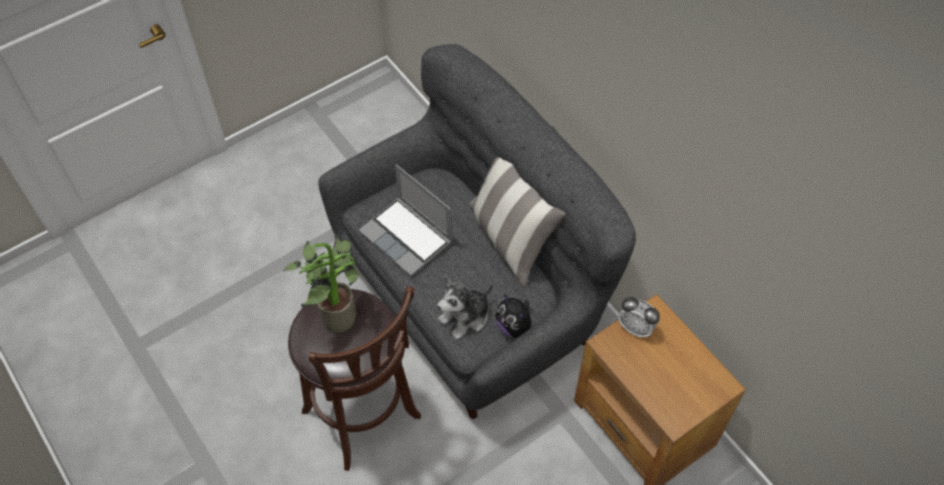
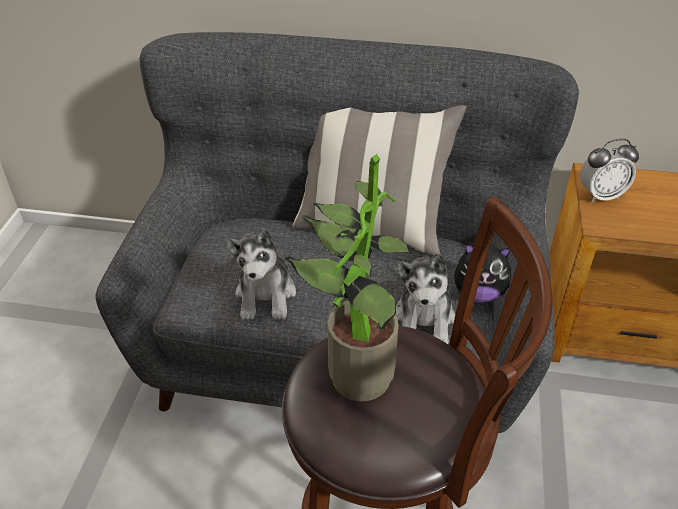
camera: 45 degrees left, 15 degrees down
(407, 237) = (266, 295): laptop -> plush toy

